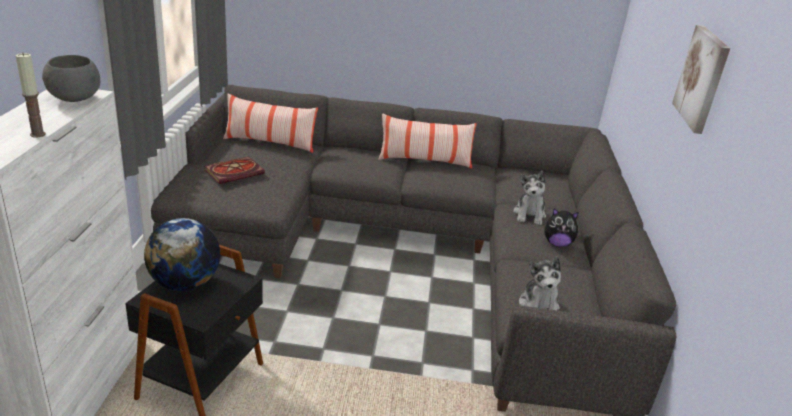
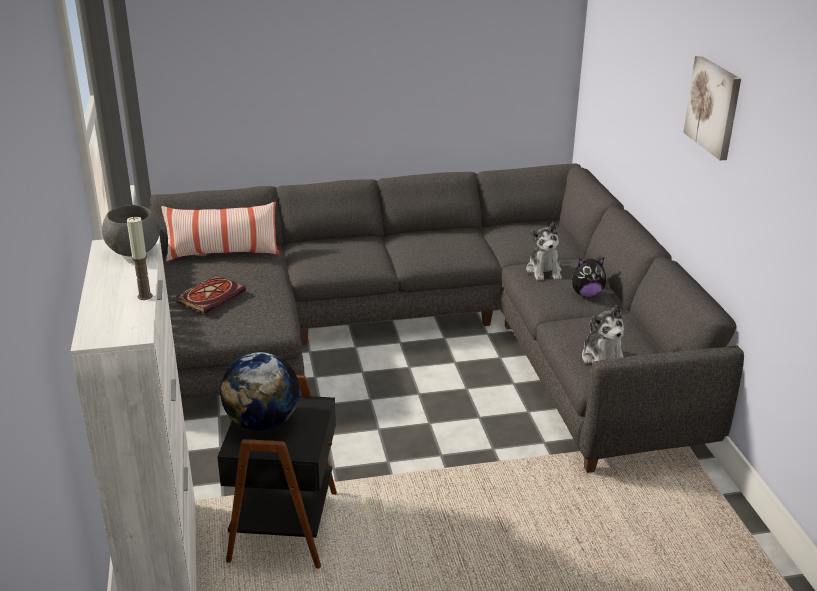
camera: 15 degrees left, 0 degrees up
(424, 161) = (405, 237): pillow -> none

